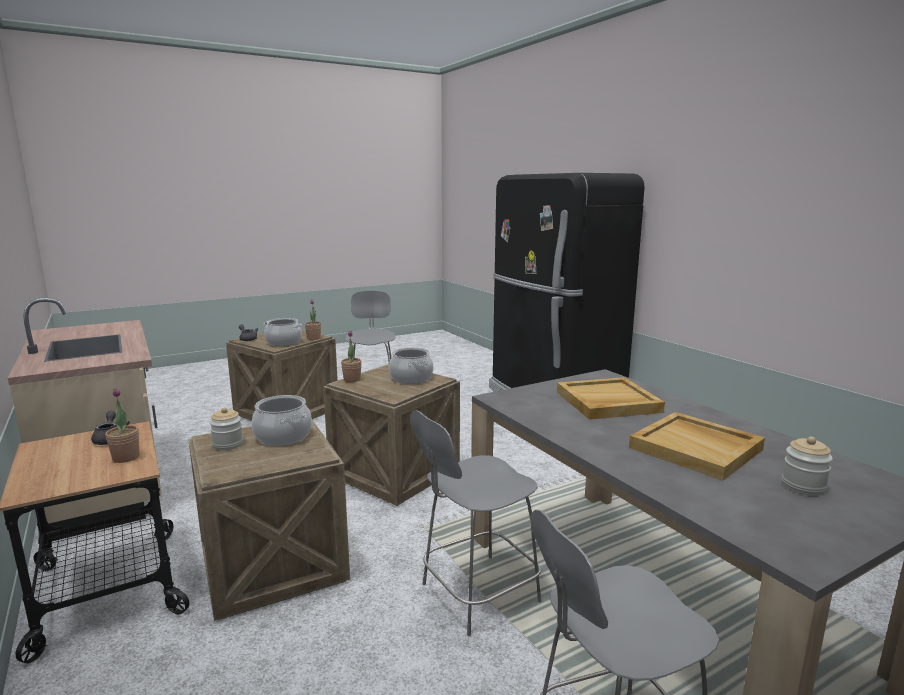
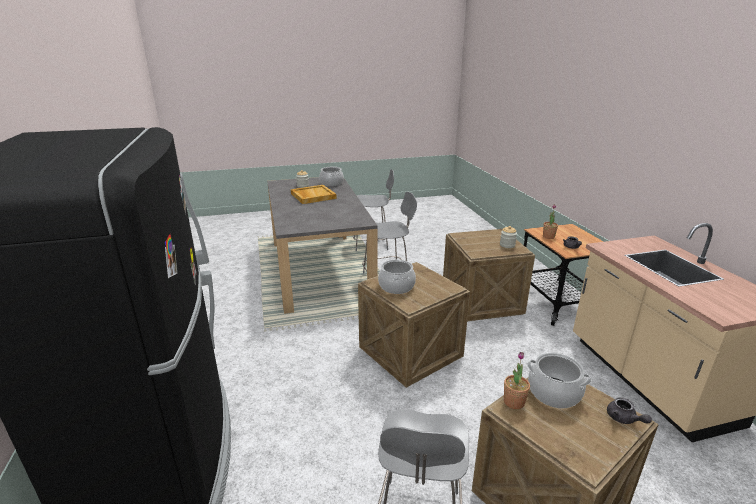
camera: 165 degrees left, 10 degrees up
(282, 436) = (480, 246): cooking pot -> cooking pot (331, 183)
(352, 379) = (446, 291): potted plant -> none
(607, 402) = (313, 214): beige tray -> none

